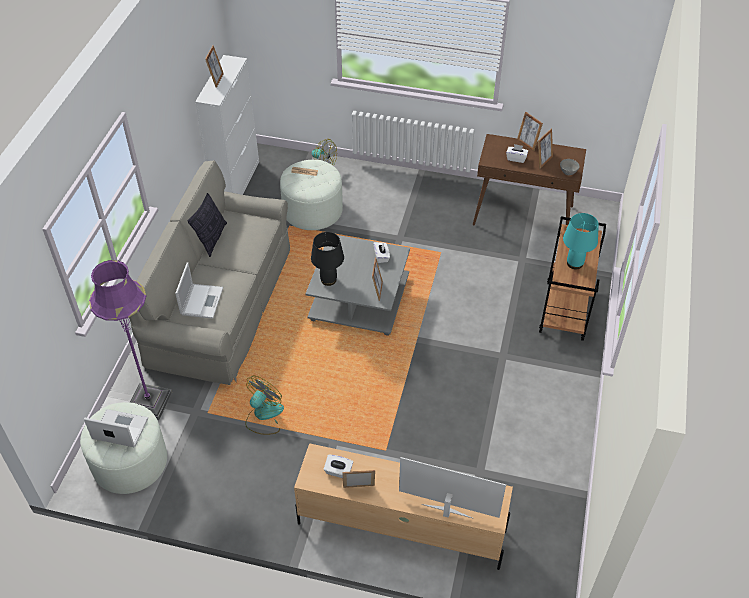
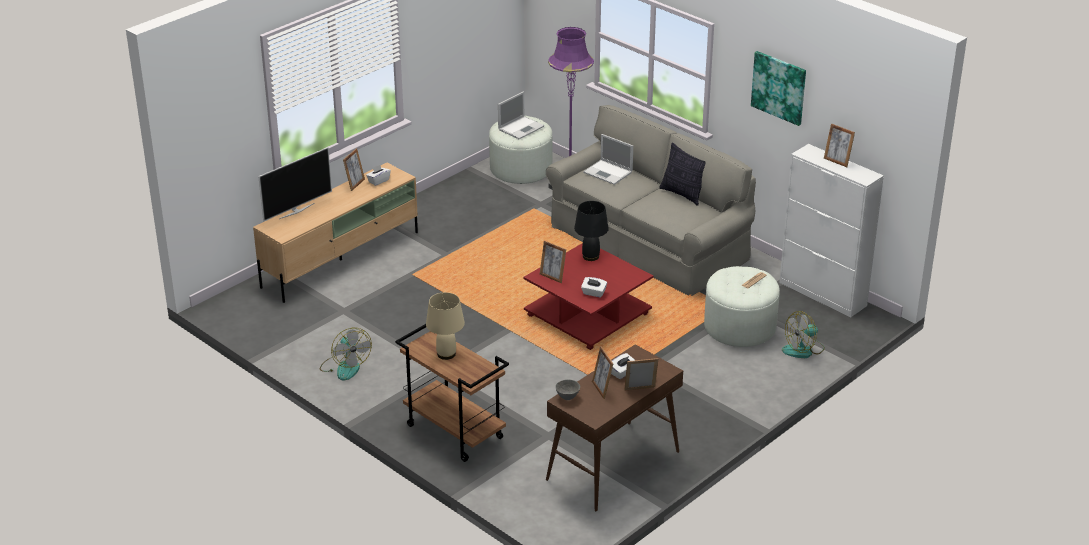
camera: 120 degrees right, 15 degrees down
(167, 91) = (779, 87): none -> picture
(264, 416) = (504, 231): fan -> fan (345, 366)
(358, 298) = (589, 315): grey coffee table -> red coffee table
(574, 263) = (446, 354): turquoise table lamp -> beige table lamp

